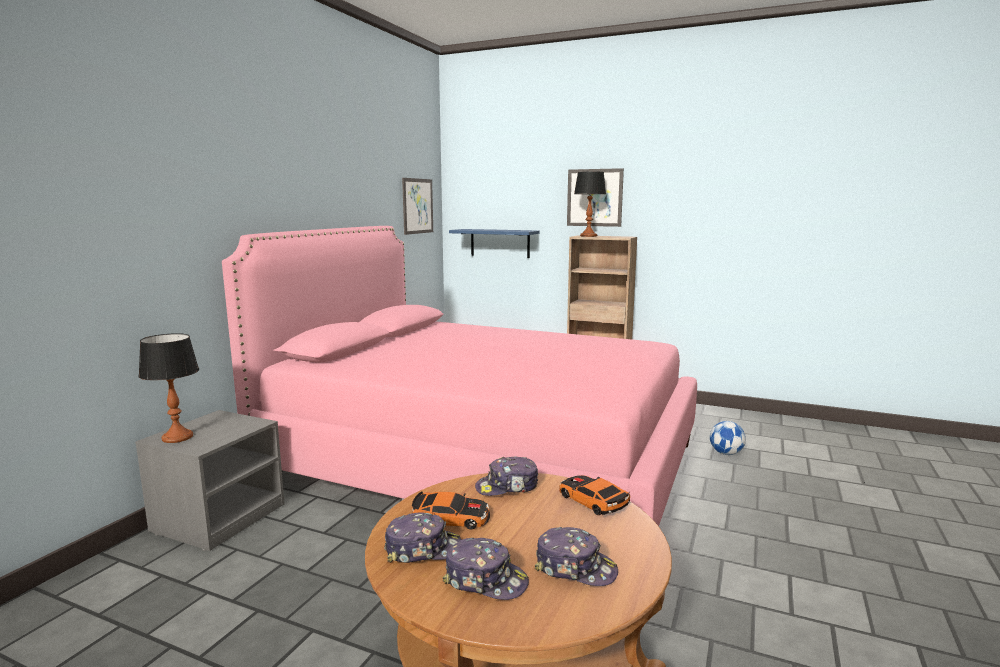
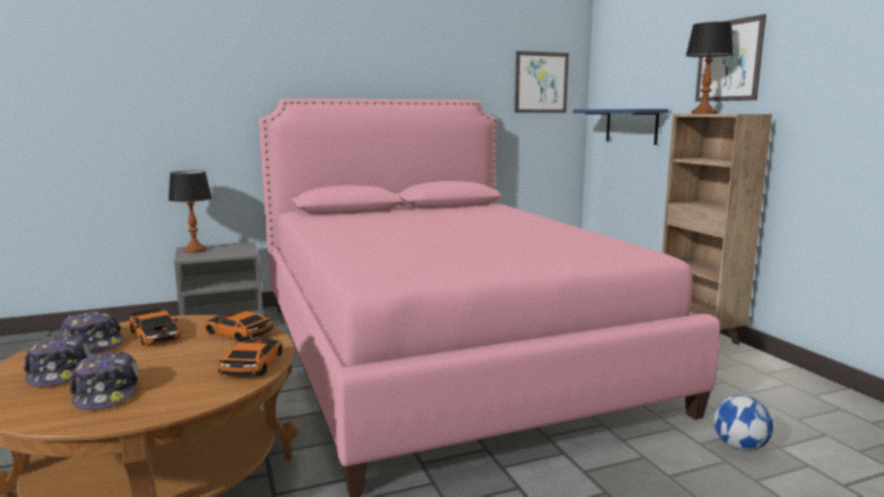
camera: 45 degrees right, 0 degrees up
(507, 487) = (238, 333): cap -> toy car

